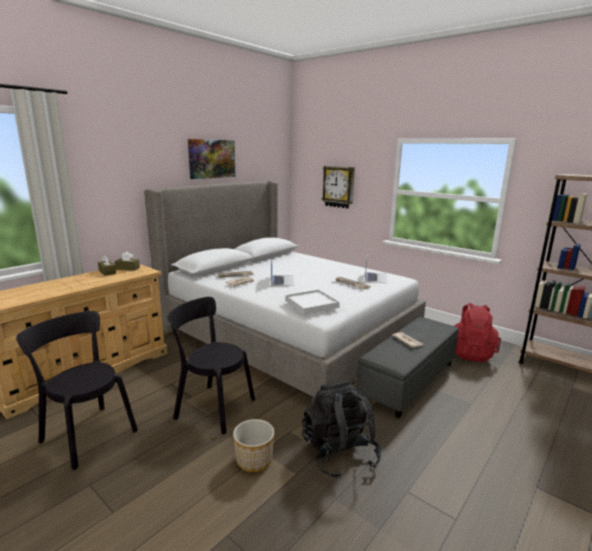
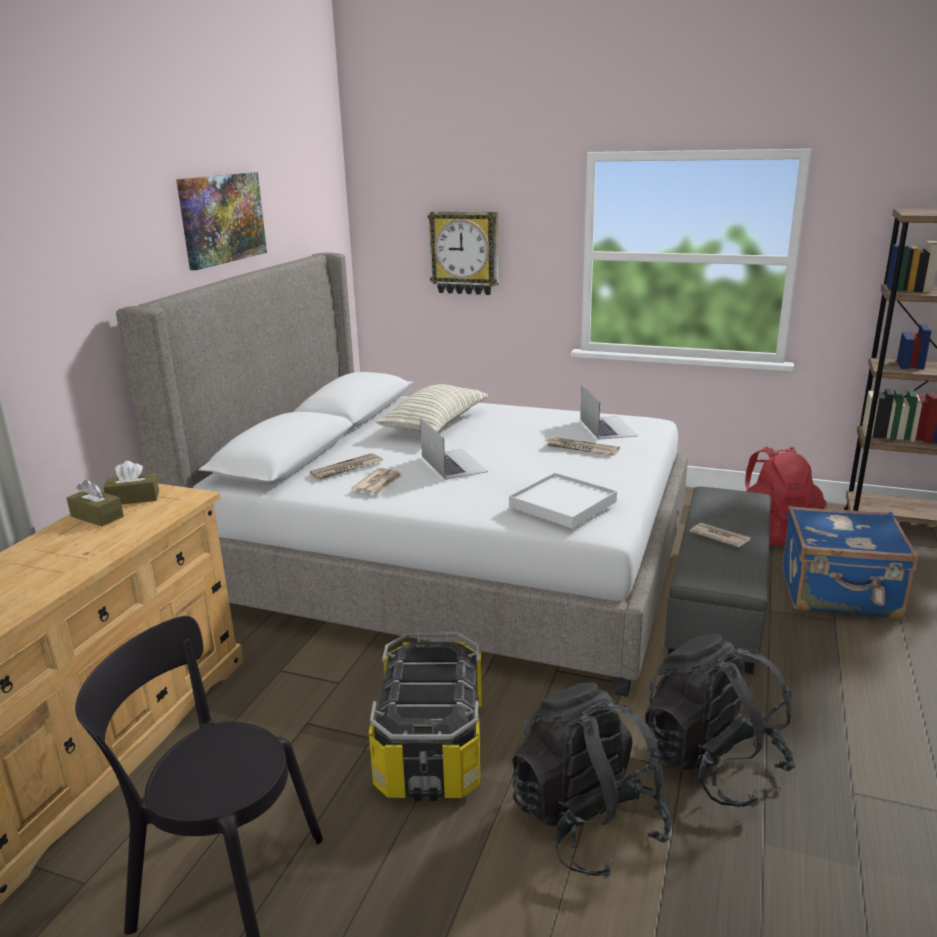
camera: 20 degrees left, 5 degrees up
(212, 407) = (430, 747): black chair -> storage box
(254, 460) = (587, 823): planter -> black backpack
(293, 265) = (435, 425): none -> pillow
(485, 392) = (840, 594): none -> blue suitcase

